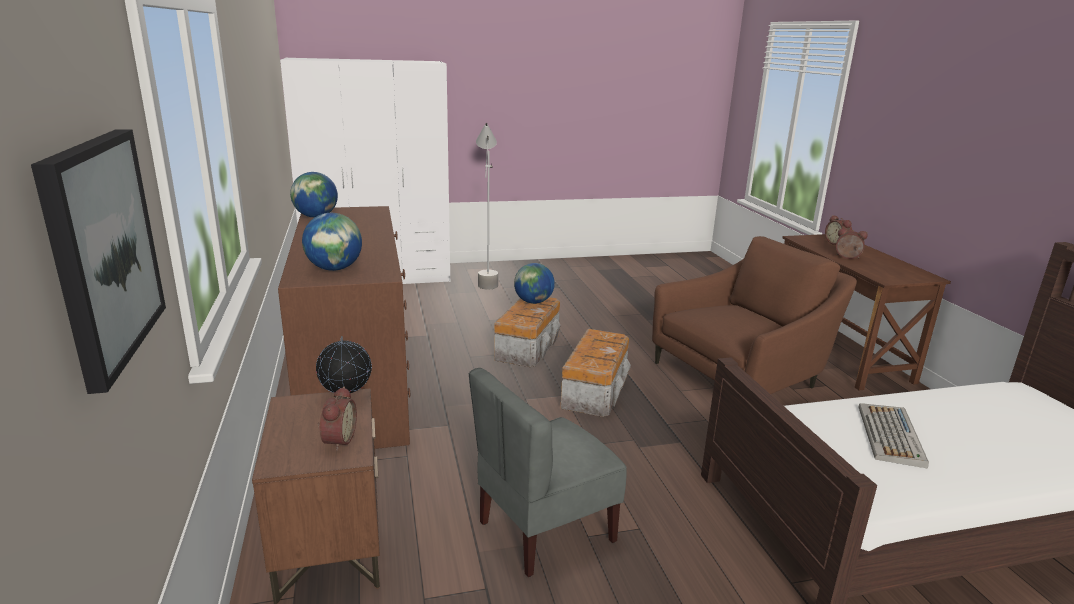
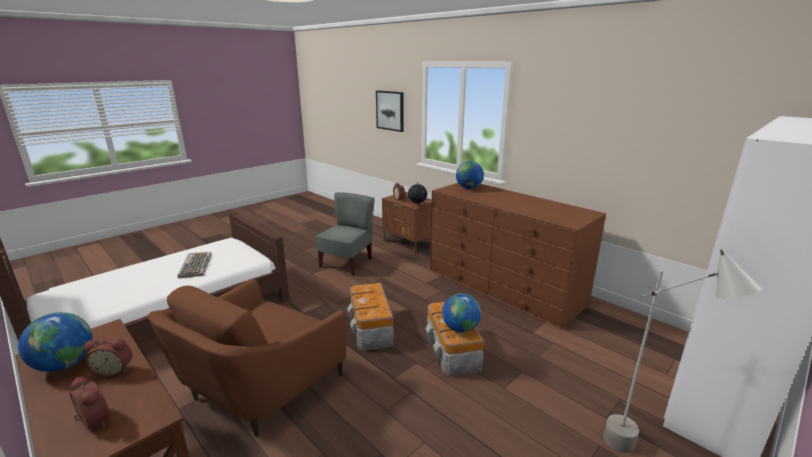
camera: 150 degrees right, 0 degrees up
(316, 217) = (573, 209): globe -> globe (65, 364)

